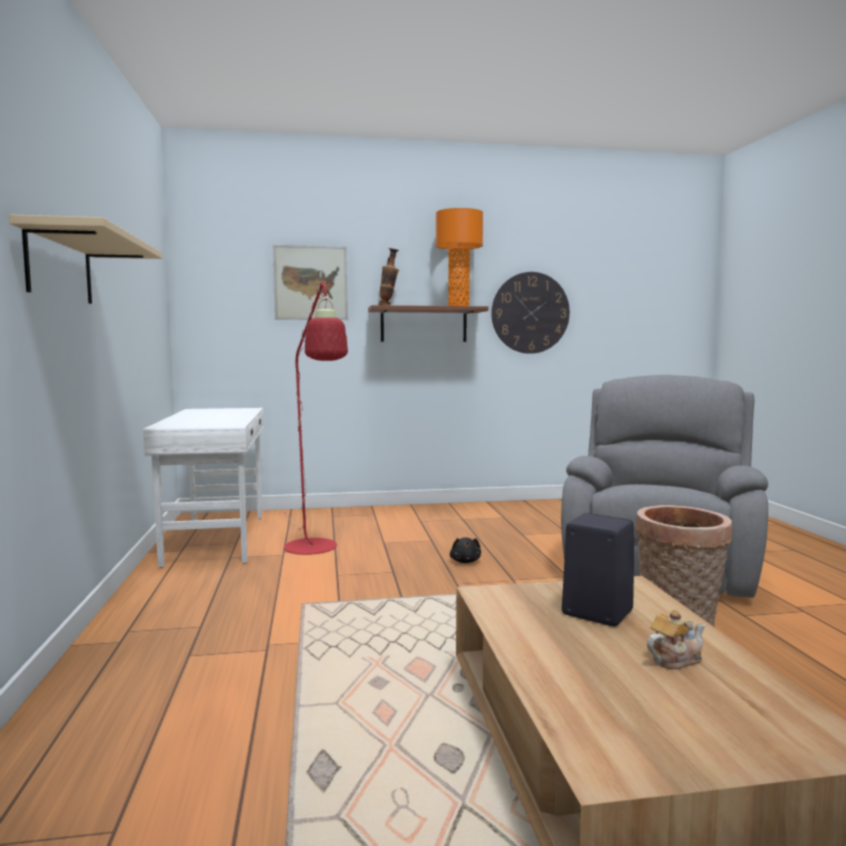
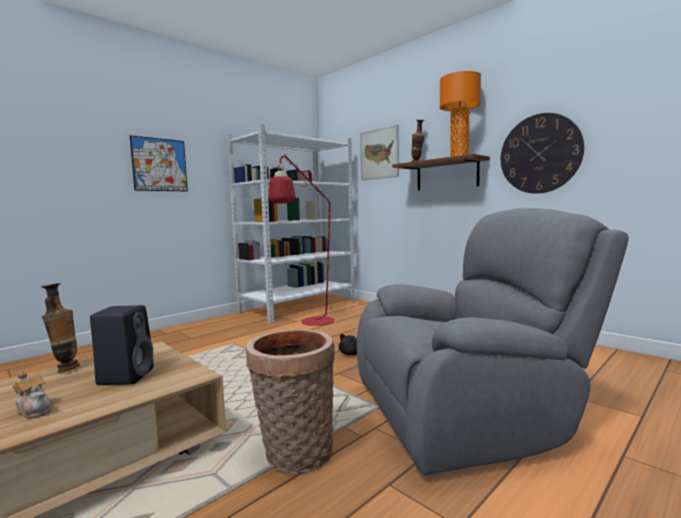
camera: 55 degrees right, 0 degrees up
(60, 267) = (159, 164): beige shelf -> picture
(216, 539) = (298, 307): white console table -> white bookcase
(519, 643) = (65, 369): none -> vase

